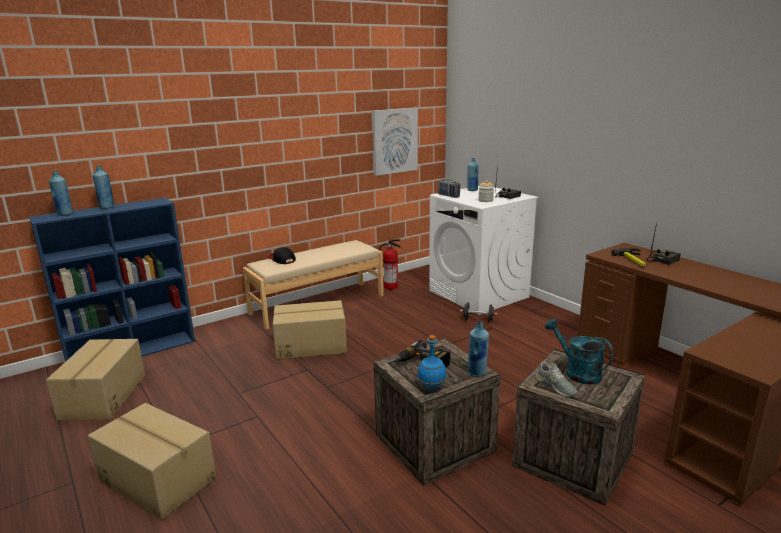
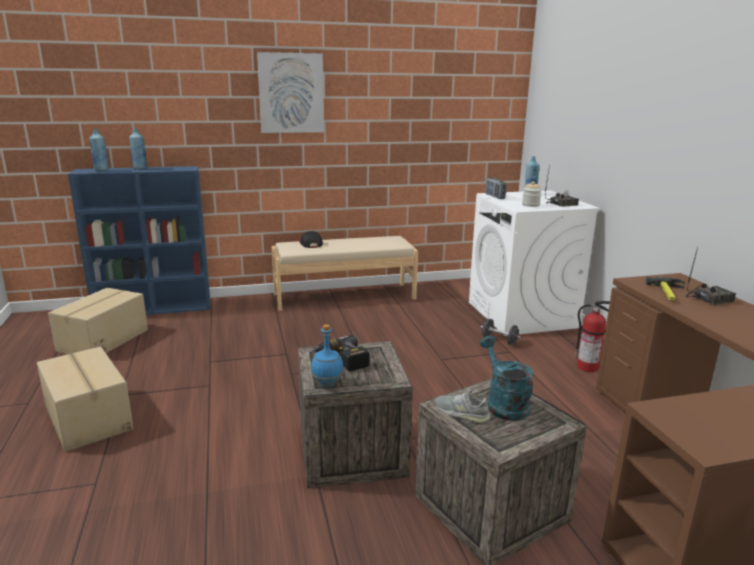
camera: 20 degrees right, 0 degrees up
(310, 345) = (307, 332): cardboard box -> none
(391, 286) = (431, 292): fire extinguisher -> fire extinguisher (588, 367)
(395, 141) = (457, 132): picture -> picture (291, 93)
(477, 372) = (389, 380): blue bottle -> none
(555, 386) = (461, 413): grey shoe -> grey shoe turned 135 degrees clockwise

